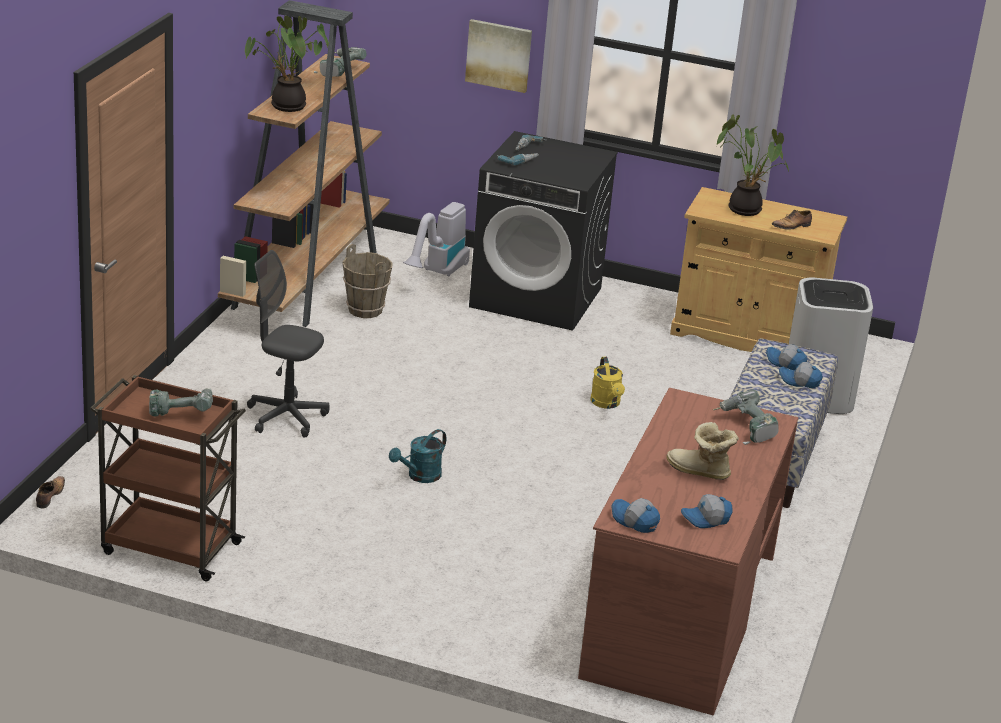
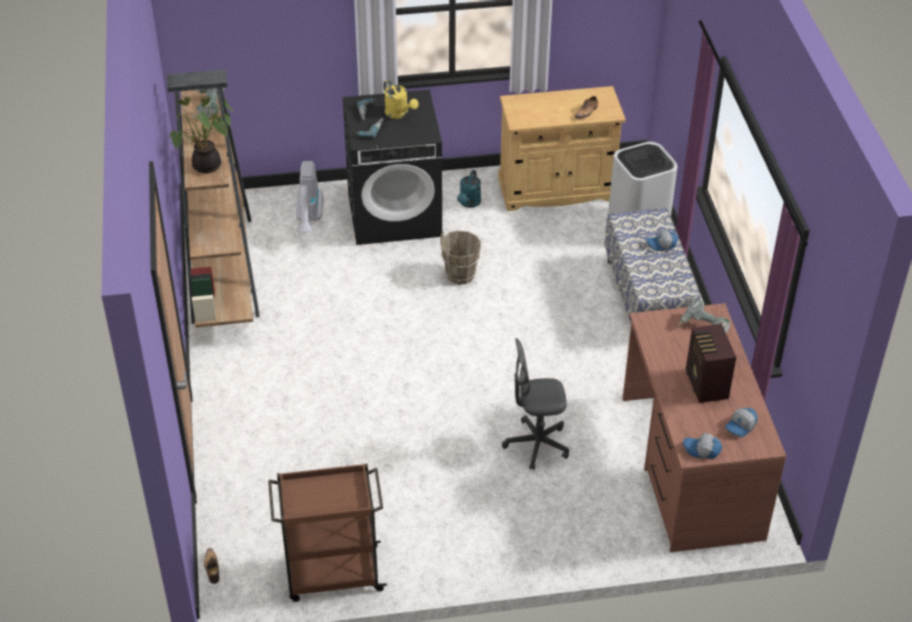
camera: 25 degrees left, 15 degrees up
(181, 411) = (333, 490): power drill -> none
(286, 417) = (314, 412): grey office chair -> grey office chair (536, 445)
(365, 310) = (287, 280): brown bucket -> brown bucket (460, 275)
(420, 476) = (445, 425): turquoise watering can -> turquoise watering can (469, 203)
(499, 55) = (313, 42): picture -> none
(607, 404) = (514, 297): yellow watering can -> yellow watering can (399, 114)
(699, 472) = (706, 385): boot -> radio
(745, 208) = (544, 107): potted plant -> none
(785, 363) = (641, 231): cap -> none

